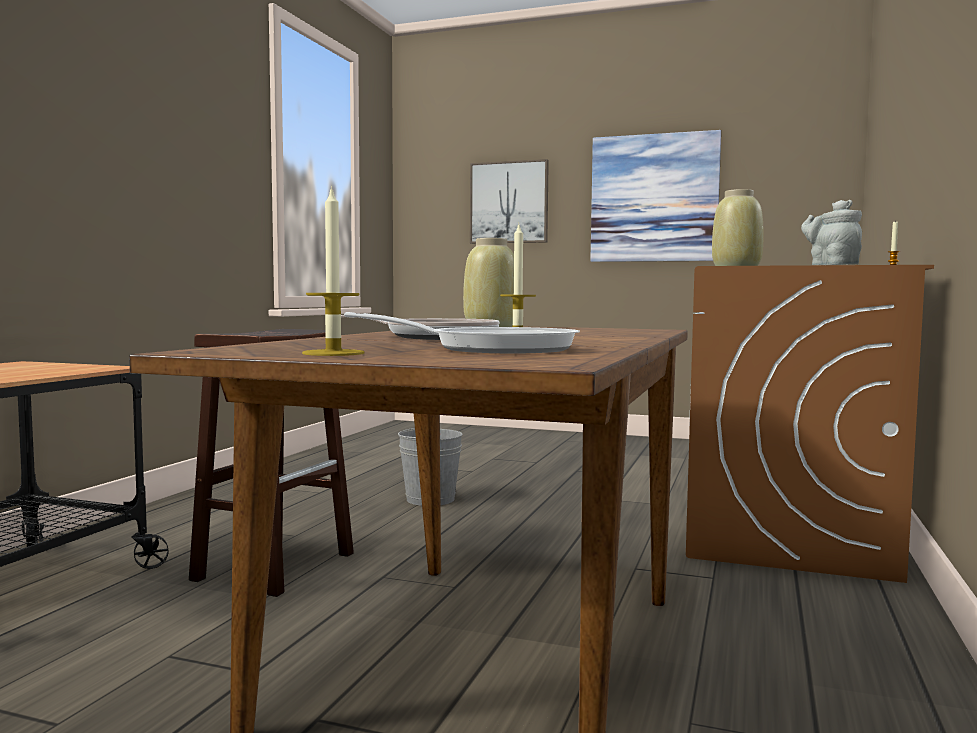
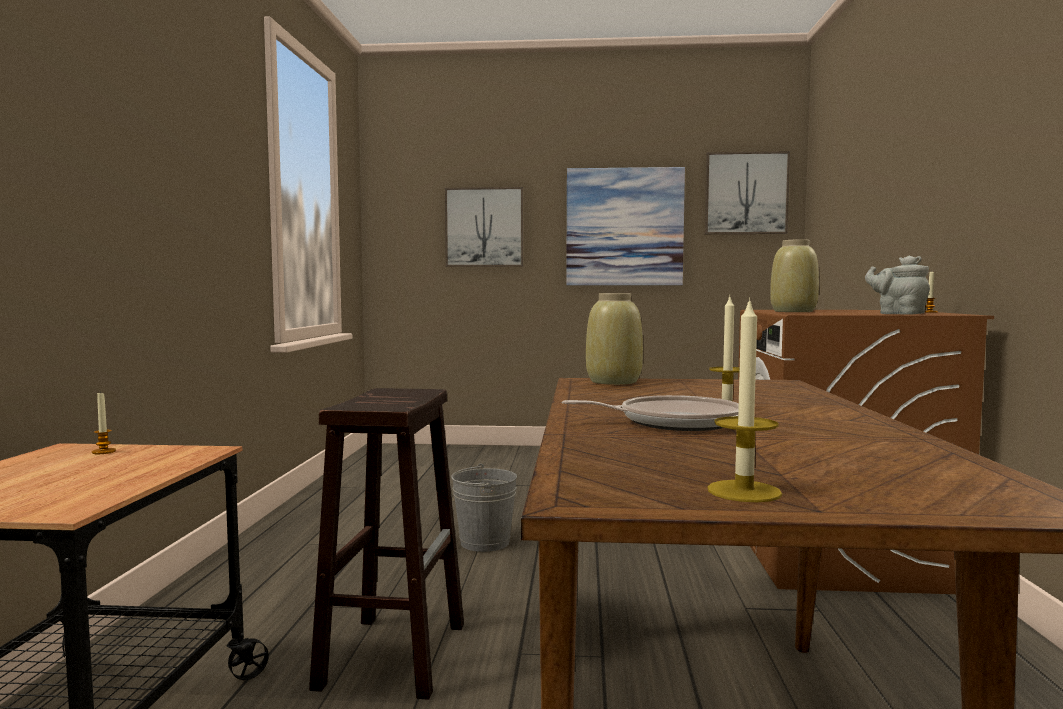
camera: 15 degrees left, 0 degrees up
(42, 365) = (103, 452): none -> candle
(490, 348) = (833, 457): frying pan -> none
(792, 156) = (746, 193): none -> picture

